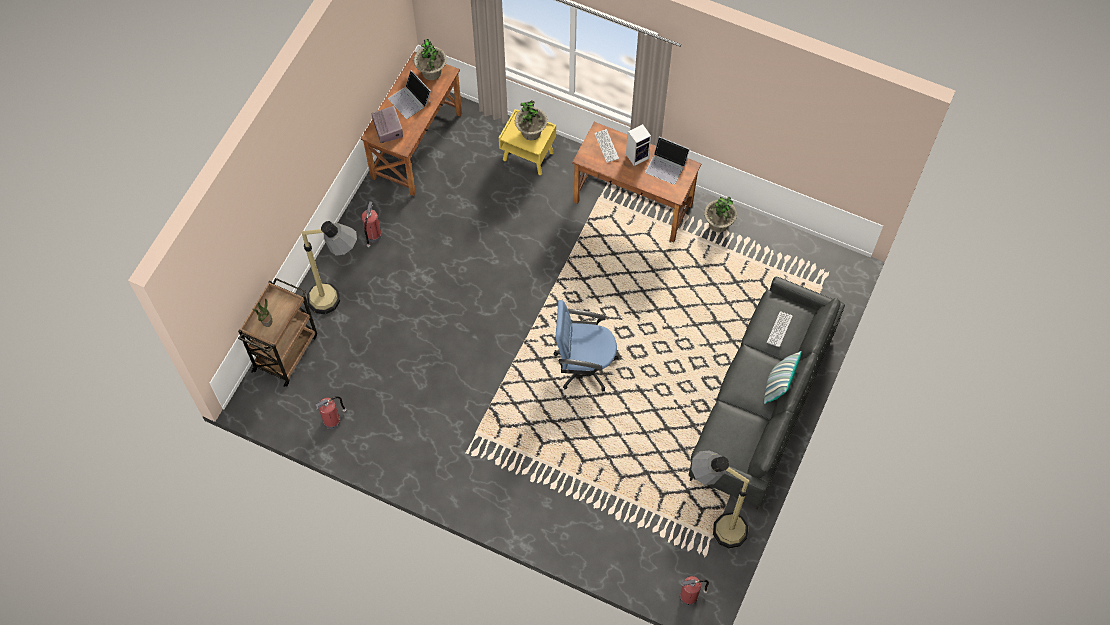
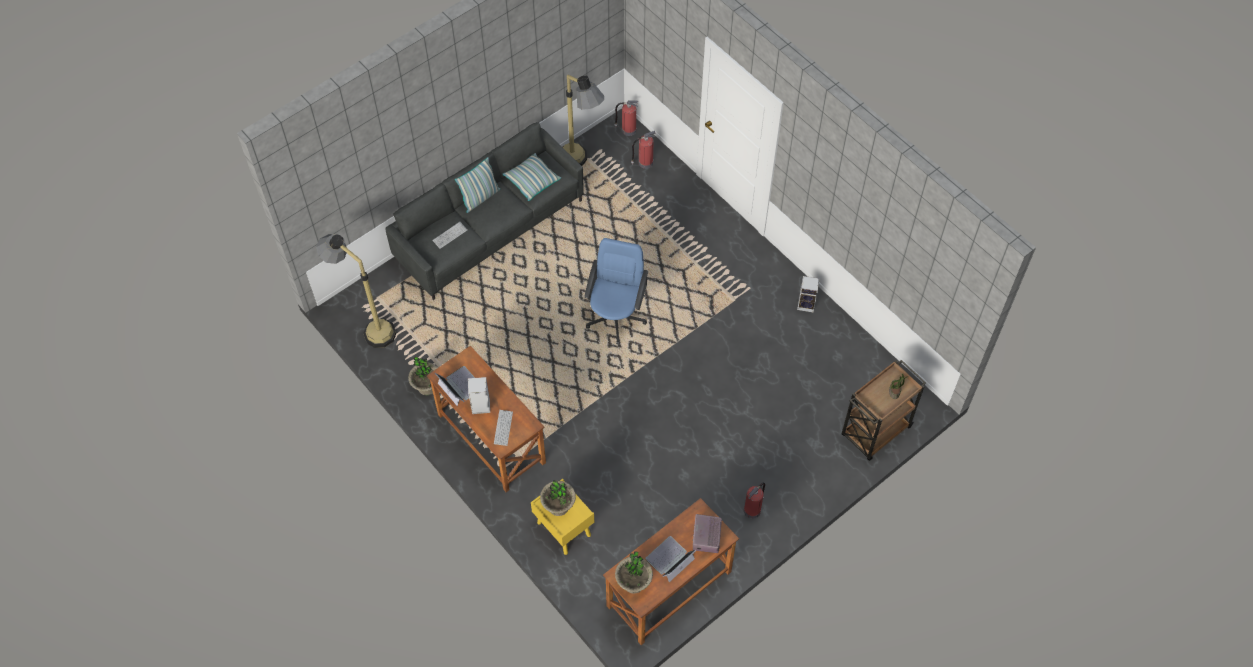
camera: 155 degrees left, 5 degrees down
(333, 420) = (853, 357): fire extinguisher -> fire extinguisher (644, 163)
(339, 301) = (809, 459): floor lamp -> floor lamp (368, 327)
(400, 459) = (807, 304): none -> speaker
(410, 100) = (670, 559): laptop -> laptop turned 120 degrees counterclockwise
(584, 364) = (616, 316): blue office chair -> blue office chair turned 105 degrees counterclockwise
(737, 428) = (532, 181): none -> pillow

